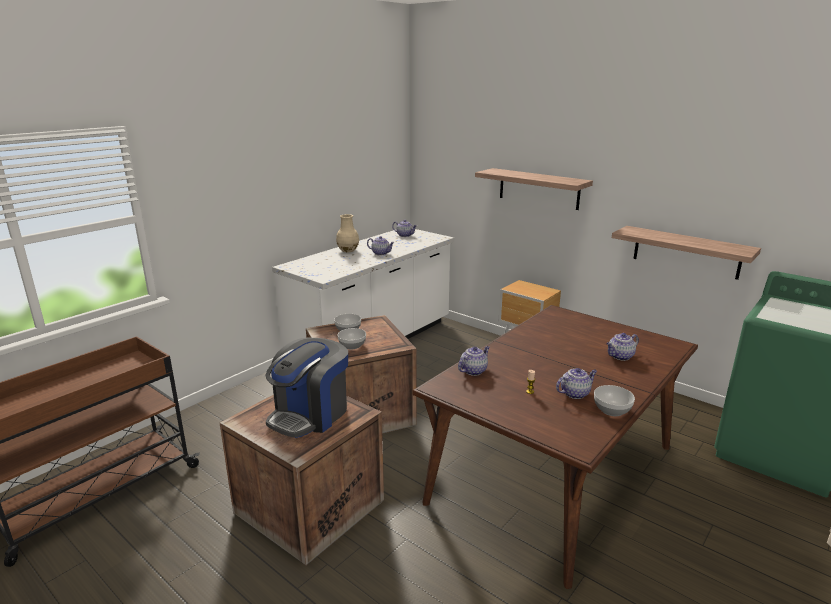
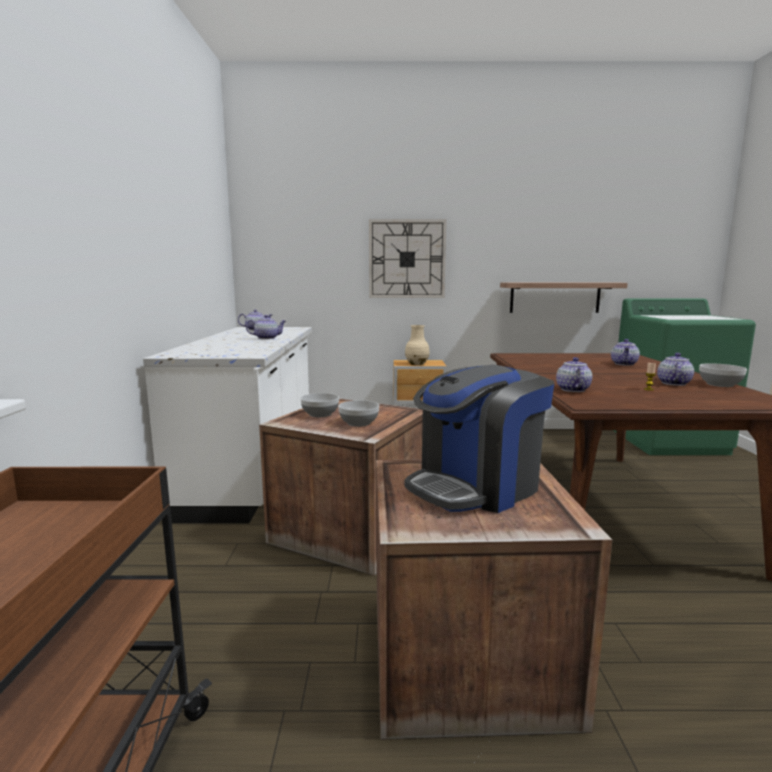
camera: 40 degrees left, 10 degrees down
(310, 414) = (476, 486): coffee machine -> coffee machine turned 60 degrees clockwise
(348, 250) = (219, 340): beige vase -> beige vase (417, 364)
(538, 188) = (407, 259): shelf -> wall clock

